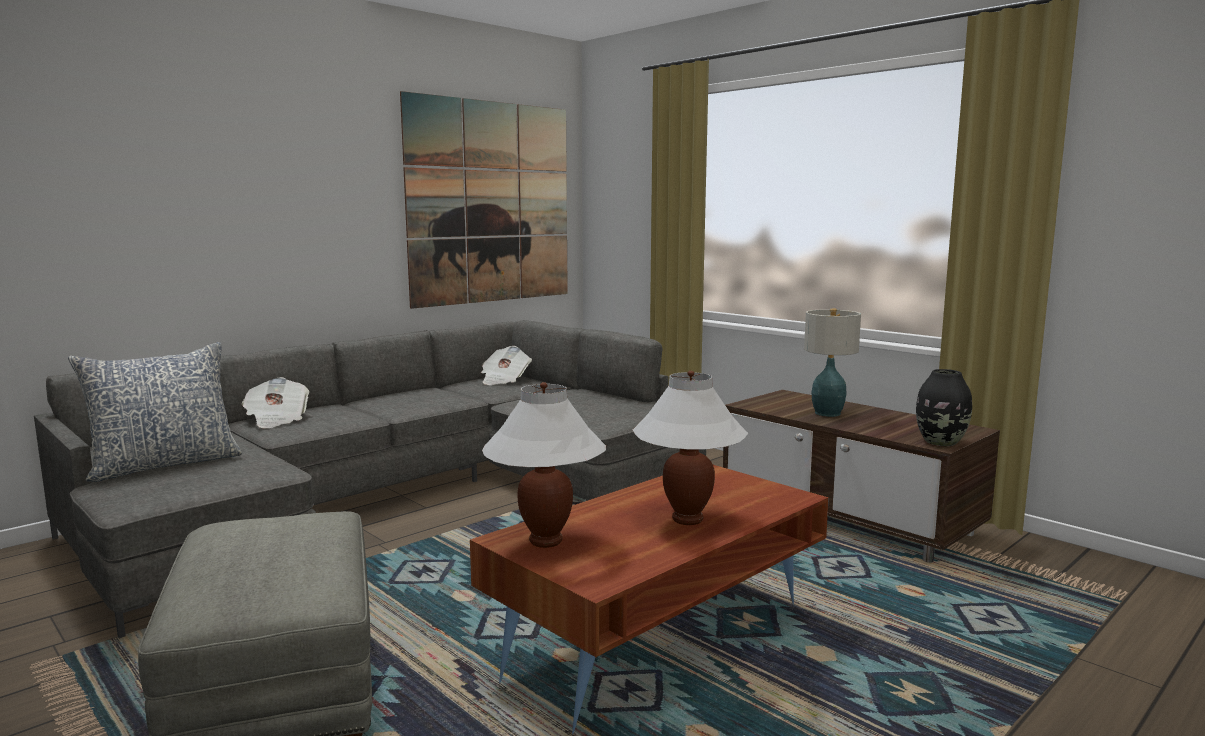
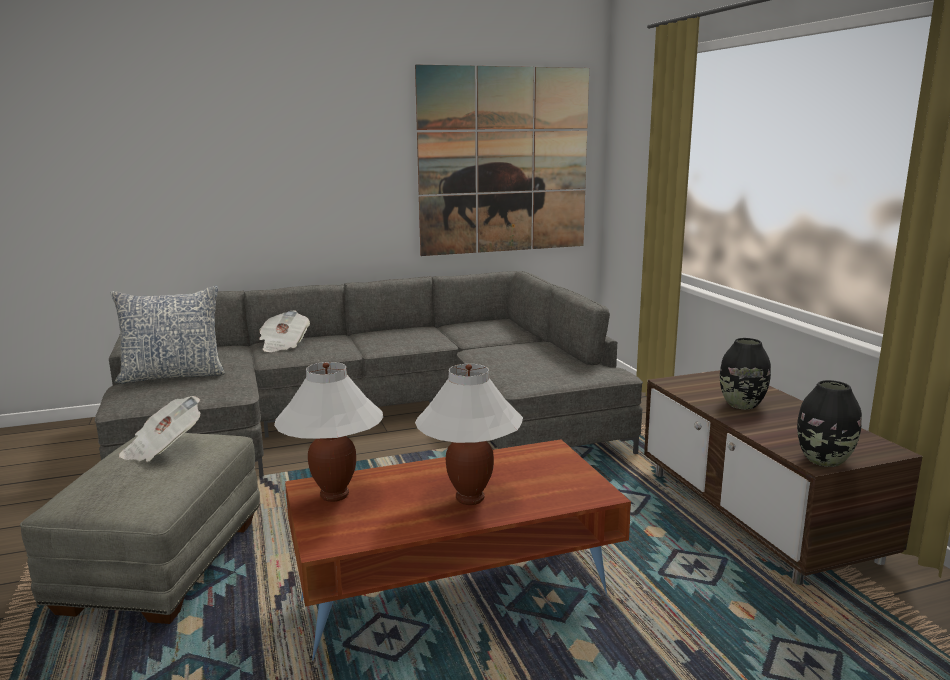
camera: 25 degrees right, 5 degrees up
(504, 380) = (493, 325): newspaper -> newspaper (163, 449)
(827, 413) = (741, 404): table lamp -> black vase

